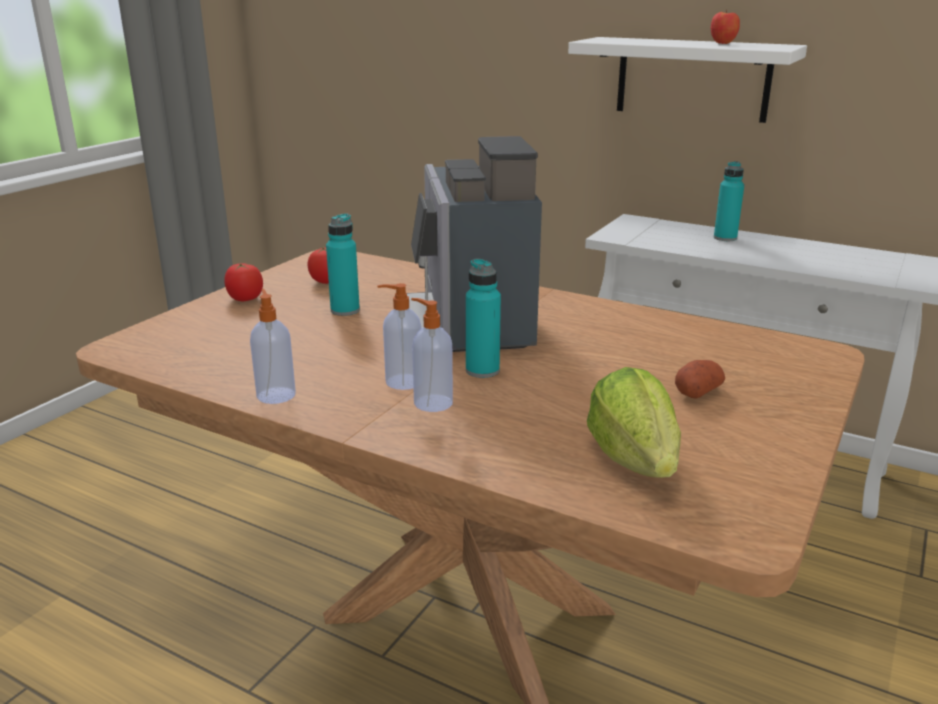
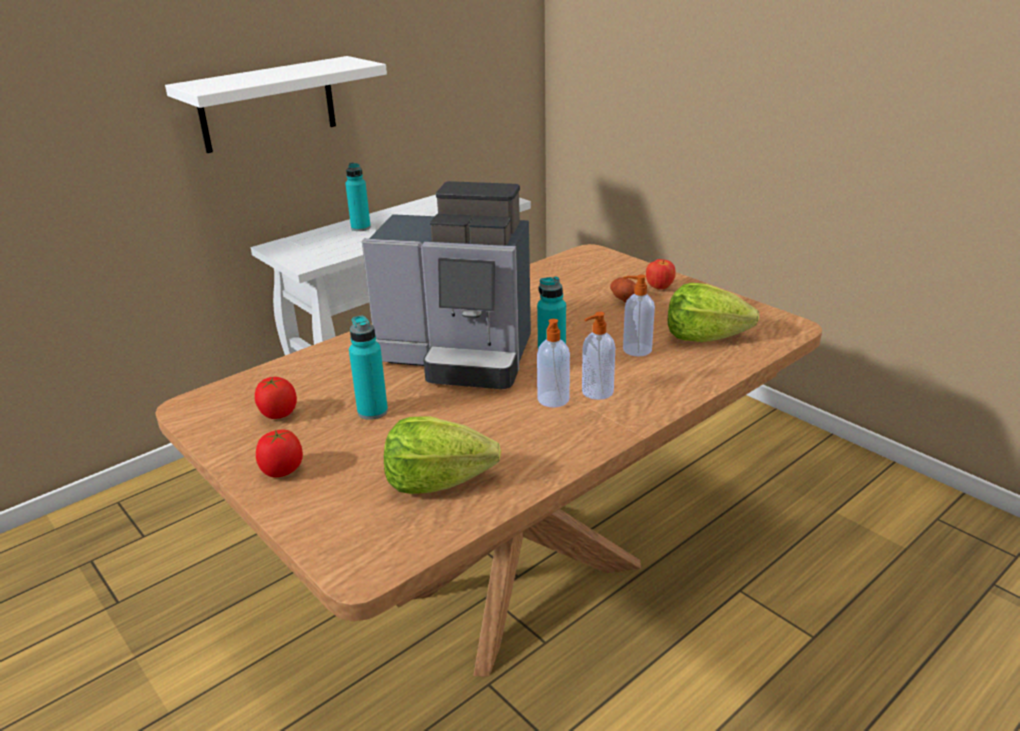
camera: 70 degrees left, 5 degrees up
(237, 353) = (437, 481): none -> lettuce
(276, 394) = (545, 463): soap dispenser -> soap dispenser (636, 350)
(723, 44) = (308, 67): apple -> apple (659, 288)

